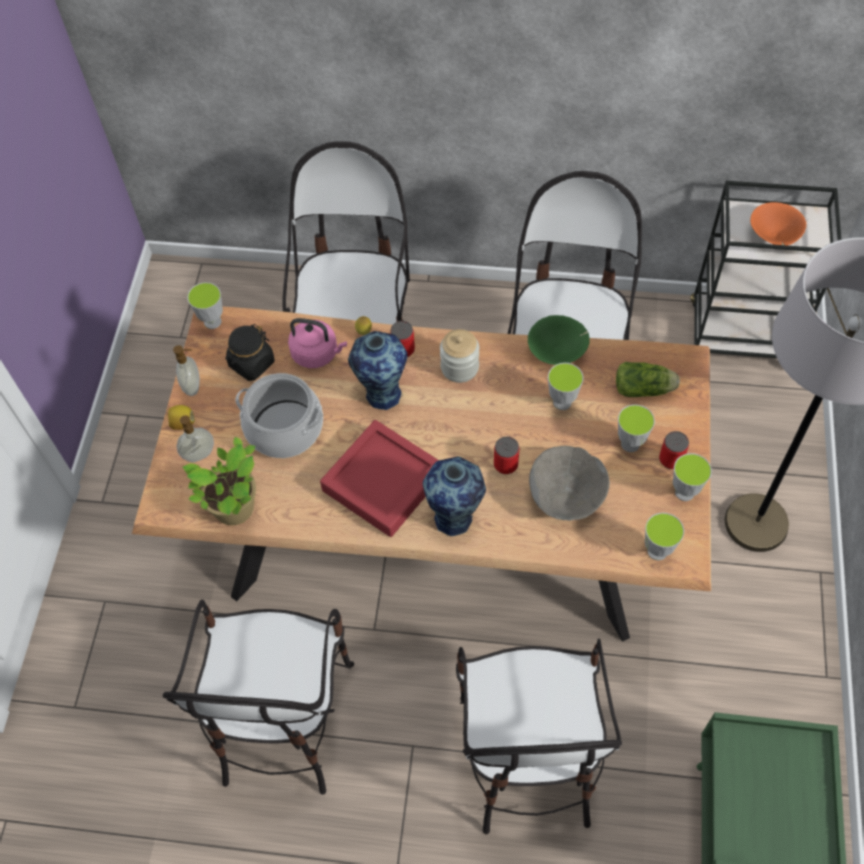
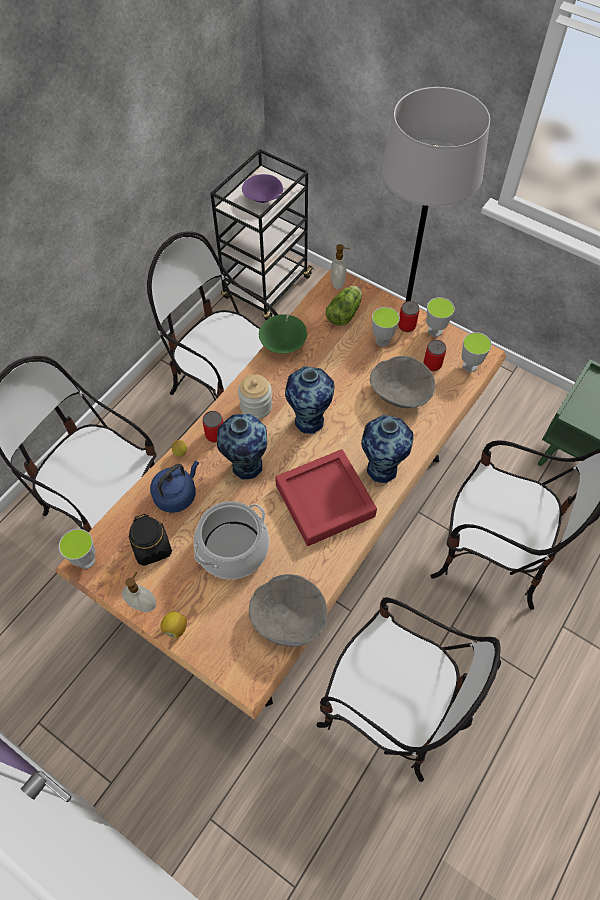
camera: 65 degrees left, 0 degrees up
(200, 455) = (217, 626): soap dispenser -> soap dispenser (338, 283)
(236, 510) = (287, 618): potted plant -> grey bowl
(317, 354) = (177, 494): pink kettle -> blue kettle
(474, 422) = (309, 420): none -> vase
(505, 464) = (356, 417): can -> can (432, 364)
(562, 402) = (326, 361): cup -> none
(773, 237) = (263, 200): orange bowl -> purple bowl

